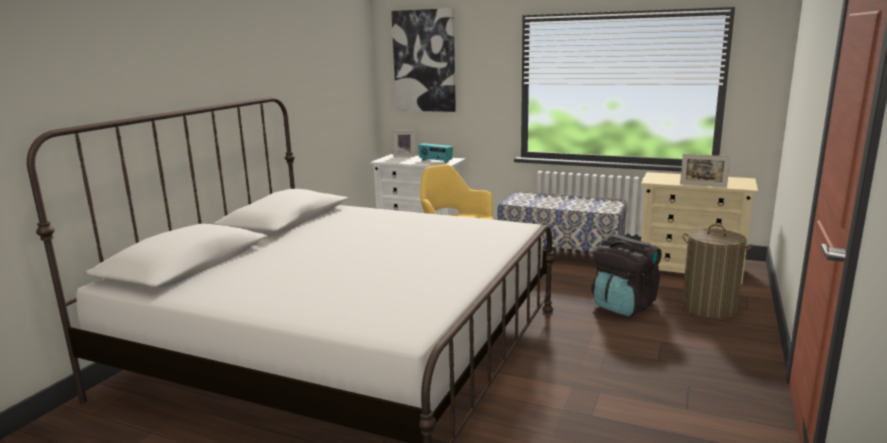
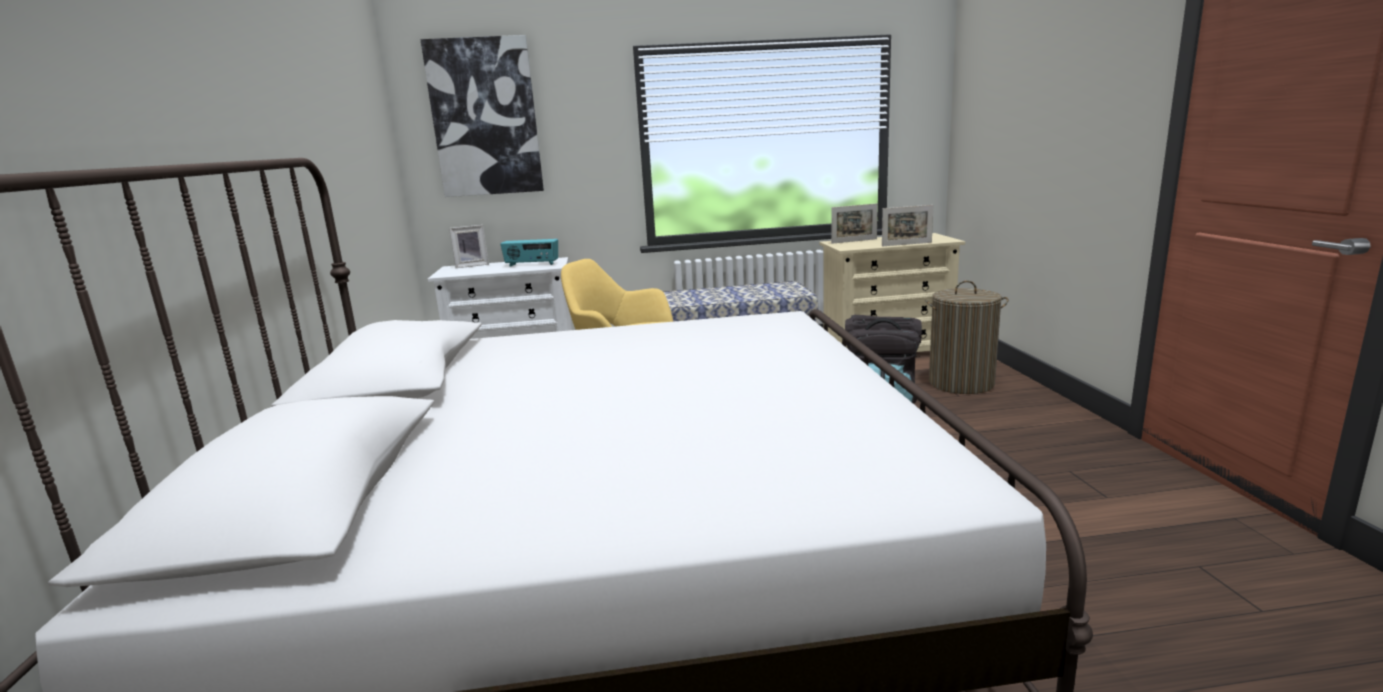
camera: 30 degrees left, 0 degrees up
(671, 176) = (854, 241): none -> picture frame

